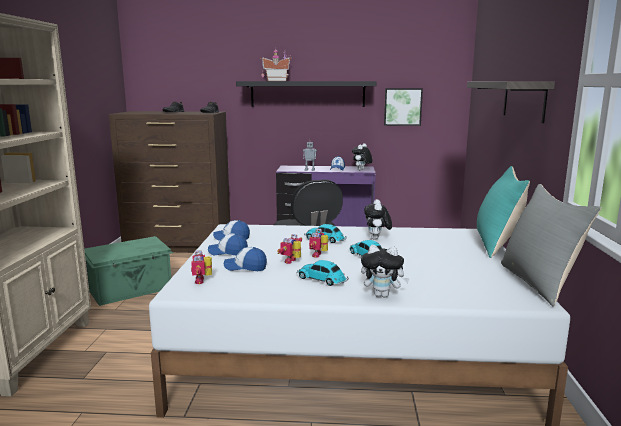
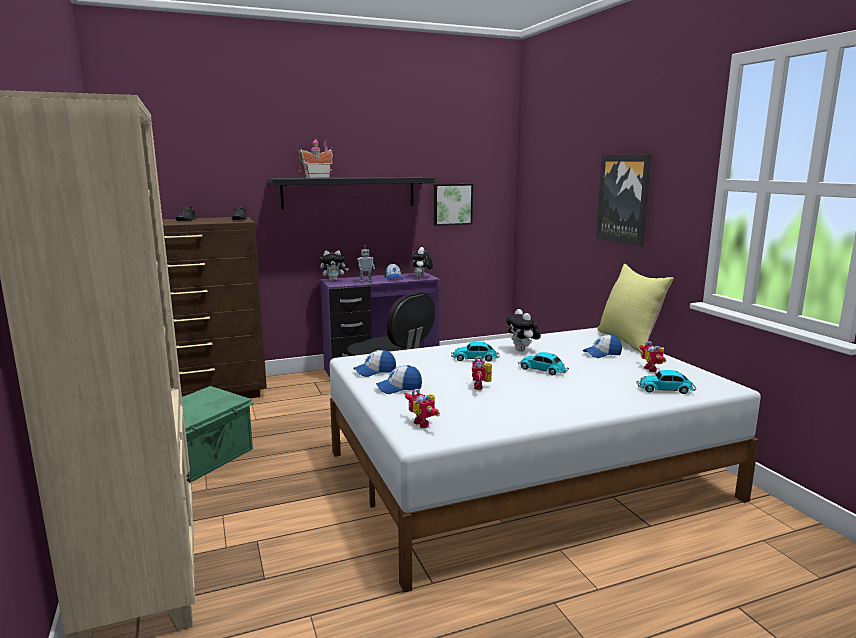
camera: 25 degrees left, 0 degrees up
(245, 267) = (444, 401): cap -> cap (602, 354)
(319, 255) = (496, 376): toy robot -> toy robot (653, 369)
(322, 279) = (538, 400): toy car -> toy car (666, 390)
(383, 295) = (611, 404): plush toy -> plush toy (334, 280)
(497, 244) = (629, 341): turquoise pillow -> yellow pillow
(523, 100) = (623, 199): shelf -> picture
(539, 283) = (708, 370): grey pillow -> none

